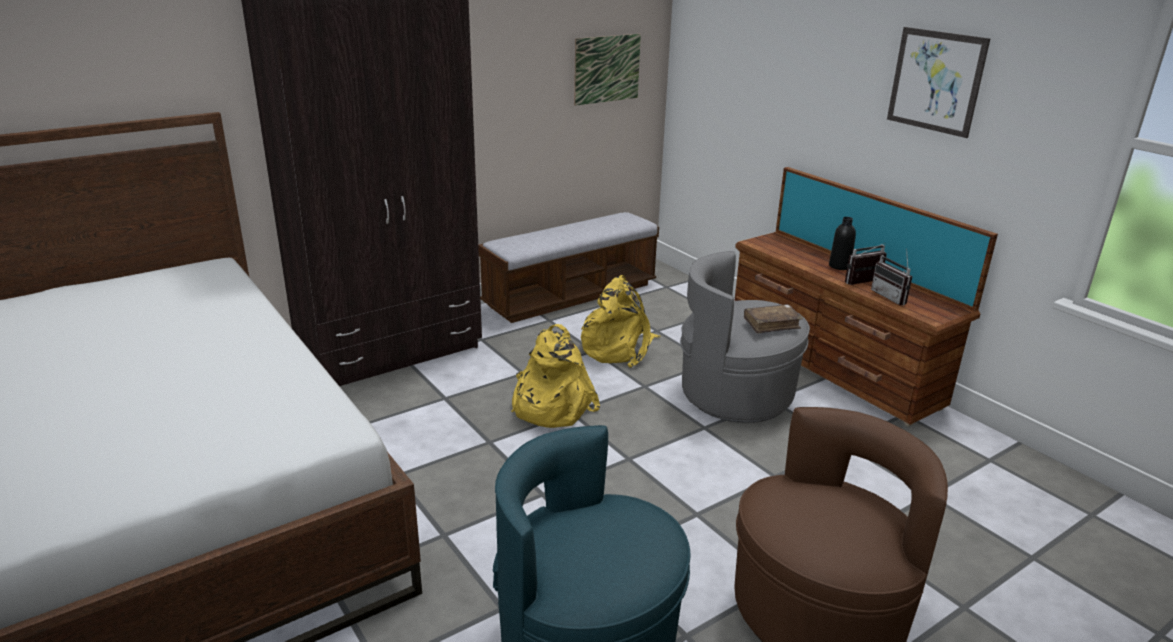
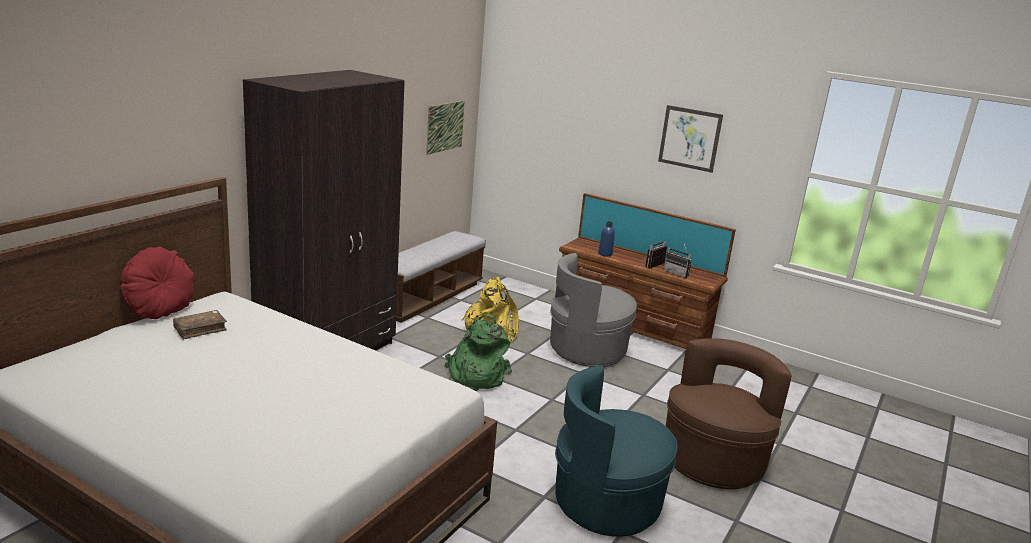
camera: 25 degrees left, 5 degrees down
(129, 274) = (160, 312): none -> red pillow
(549, 406) = (476, 375): yellow backpack -> green backpack
(771, 324) = (614, 298): brown book -> brown book (200, 329)
(796, 258) = (605, 254): none -> blue bottle
(839, 266) = (634, 257): black bottle -> none

